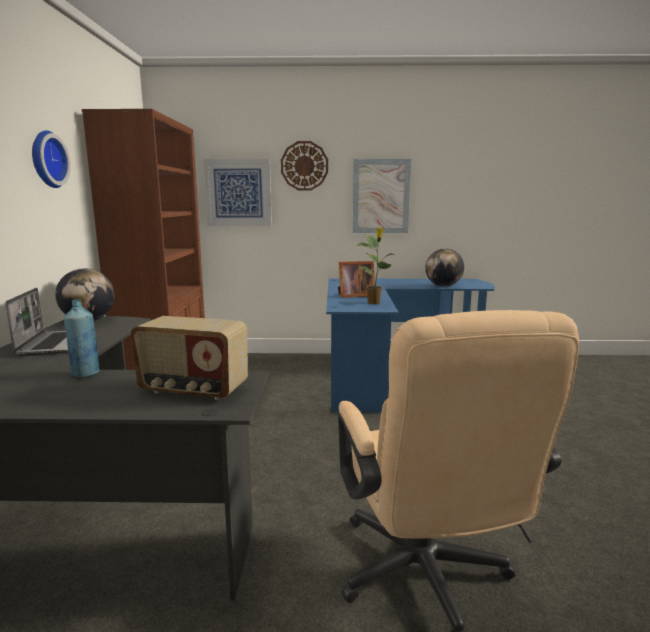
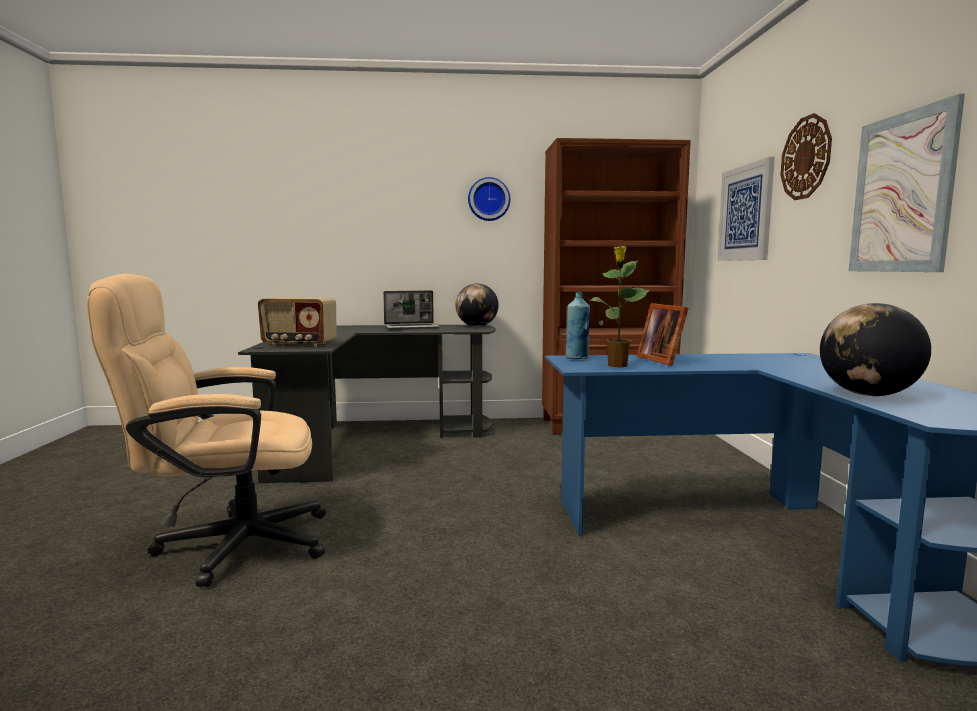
camera: 85 degrees right, 5 degrees down
(86, 374) = (344, 334): blue bottle -> blue bottle (577, 358)
(193, 390) = (299, 344): radio -> radio turned 90 degrees counterclockwise

